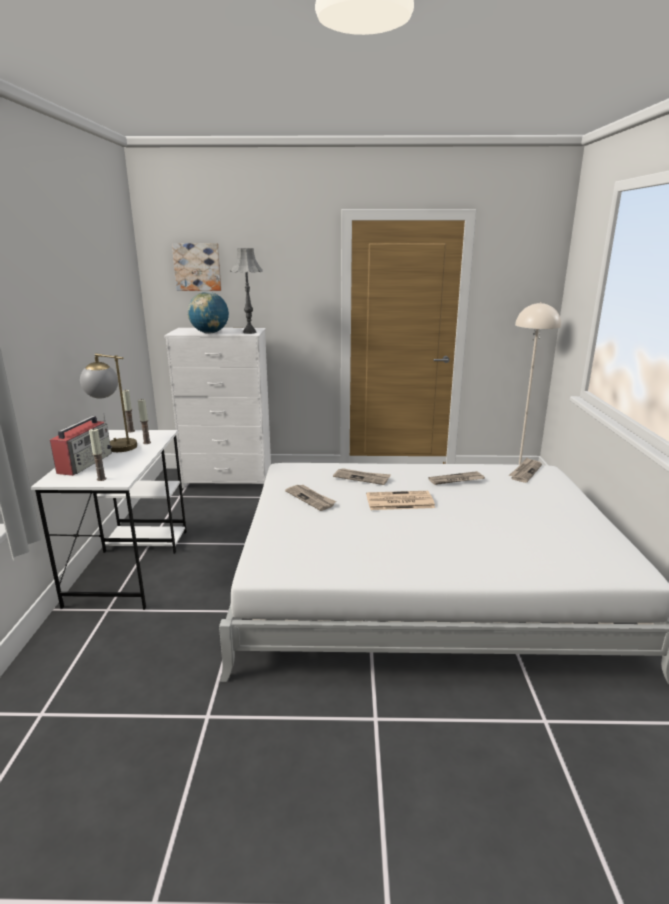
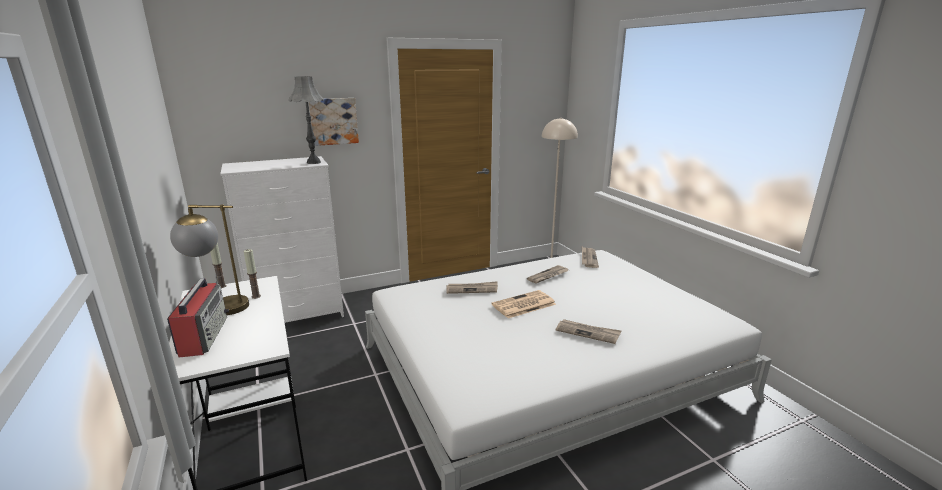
camera: 25 degrees left, 0 degrees up
(101, 479) = (246, 351): candle -> none
(197, 267) = (239, 96): picture -> picture (333, 121)
(210, 333) = (271, 167): globe -> none
(311, 498) = (445, 319): newspaper -> newspaper (588, 332)

